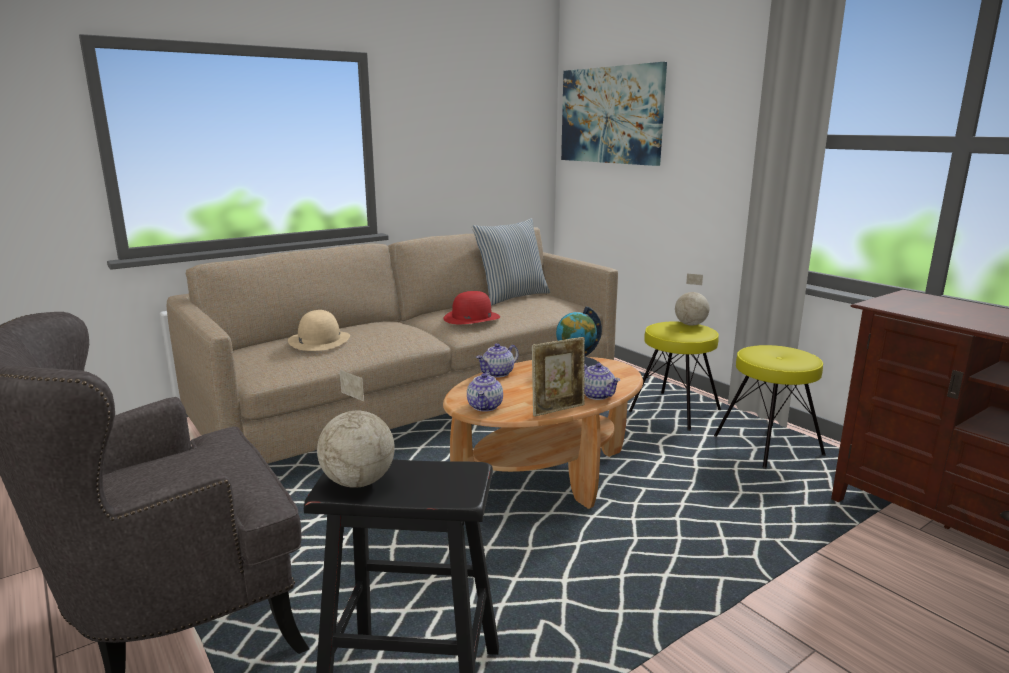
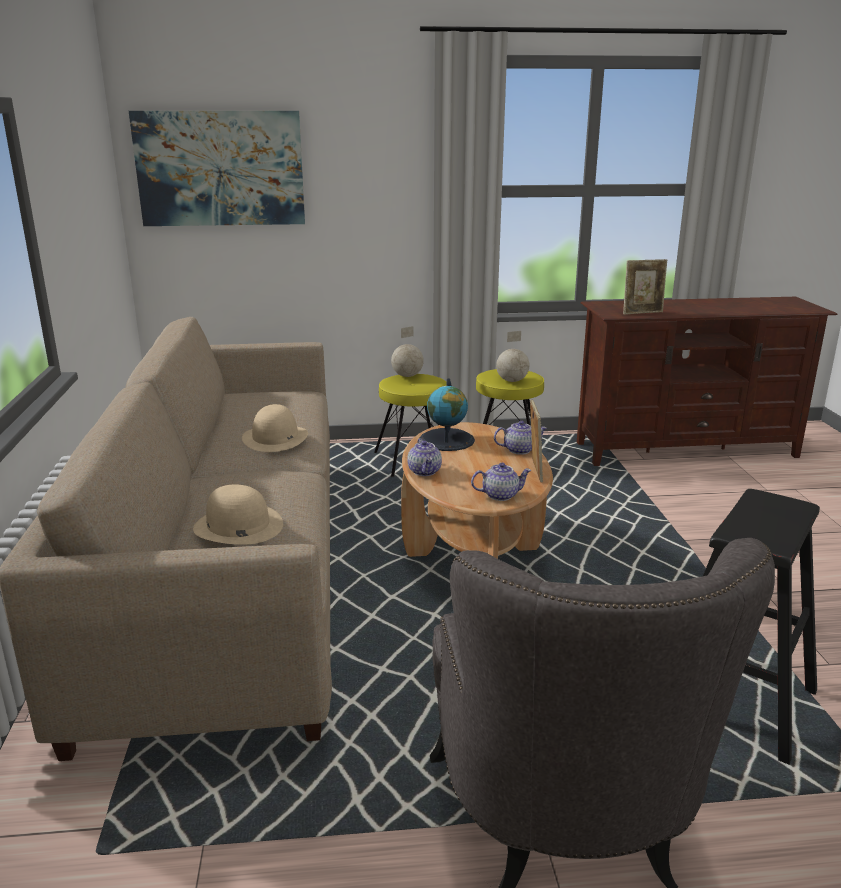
camera: 60 degrees left, 5 degrees up
(358, 482) = (766, 534): globe -> globe (511, 381)
(471, 317) = (275, 438): red hat -> beige hat
(485, 407) = (500, 495): teapot -> teapot turned 45 degrees counterclockwise
(512, 297) = (226, 406): pillow -> none
(930, 313) = (642, 313): none -> picture frame

